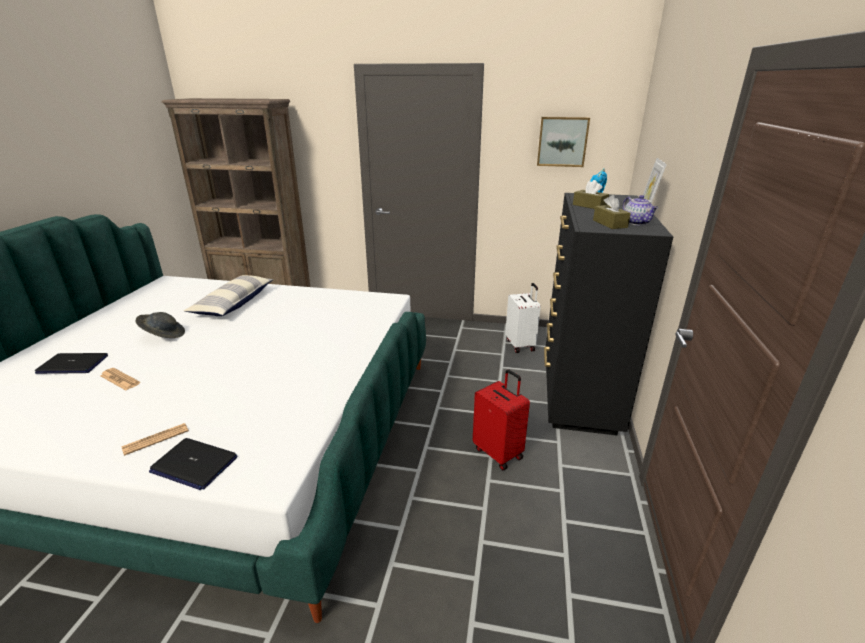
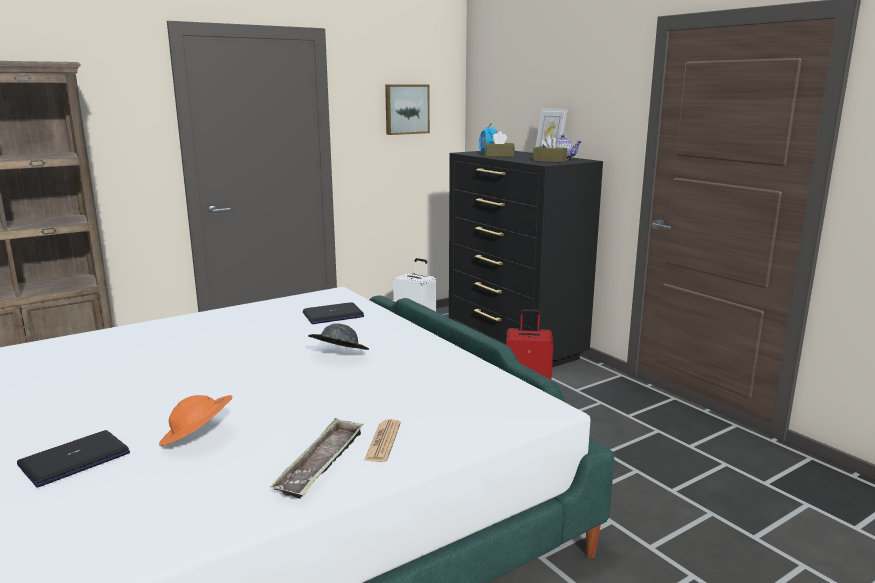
camera: 45 degrees left, 10 degrees down
(109, 434) = (321, 463): none -> tray
(120, 379) = (198, 438): newspaper -> orange hat
(163, 335) = (136, 395): grey hat -> grey hat (338, 356)
(194, 464) = (464, 433): laptop -> laptop (333, 315)
(233, 303) = (152, 346): pillow -> none

